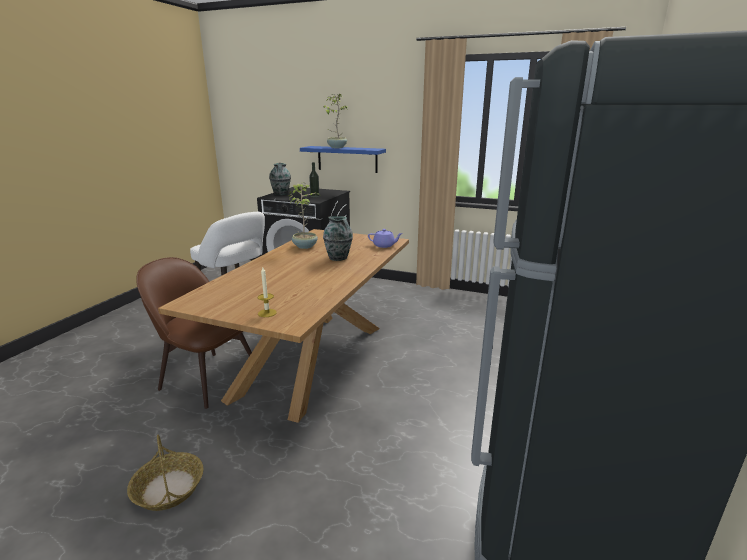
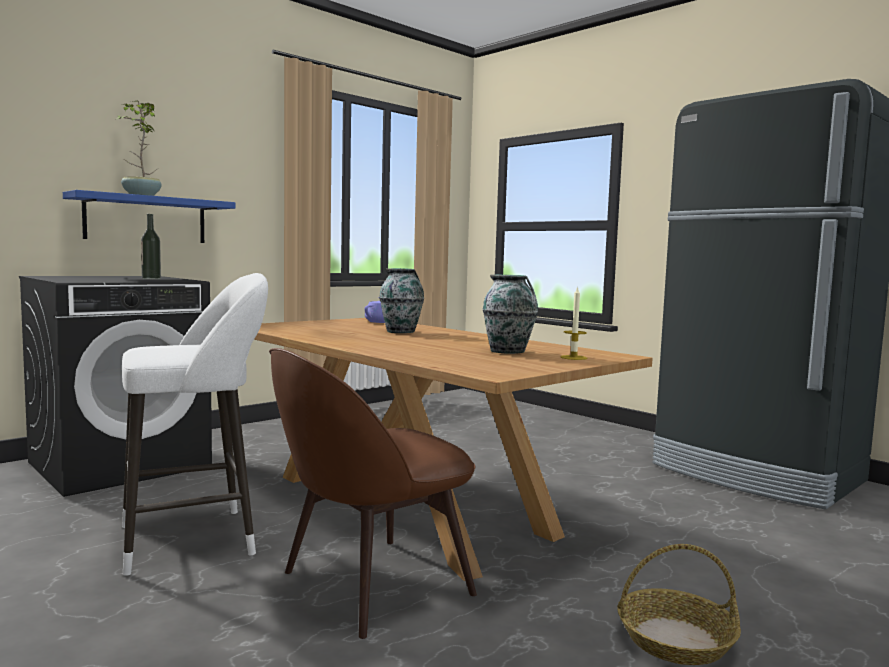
camera: 65 degrees left, 15 degrees down
(281, 194) = (71, 279): vase -> vase (508, 352)
(305, 246) = (315, 333): potted plant -> none

